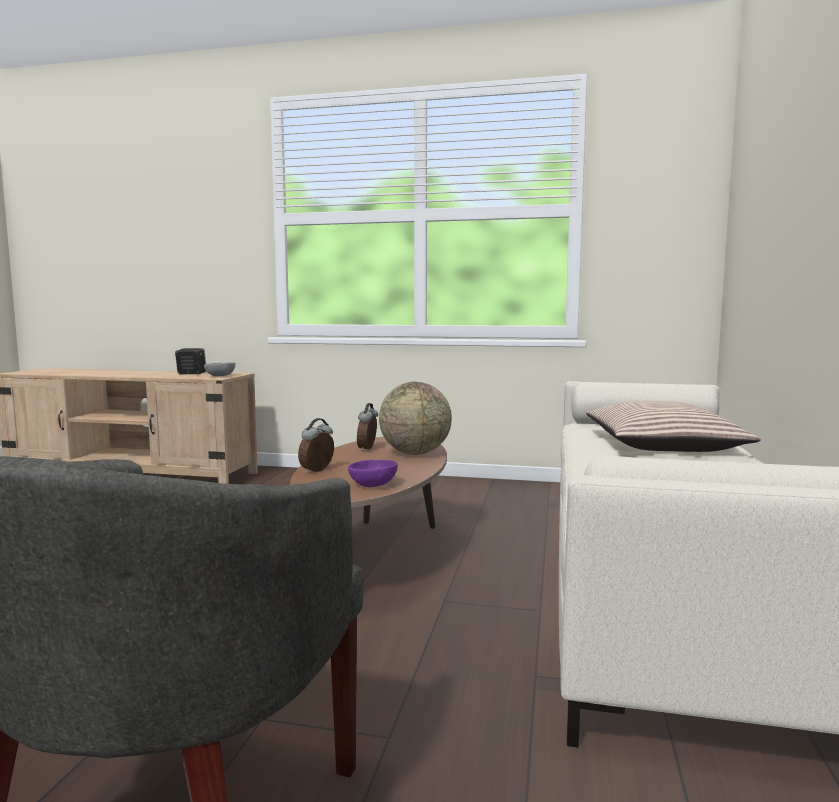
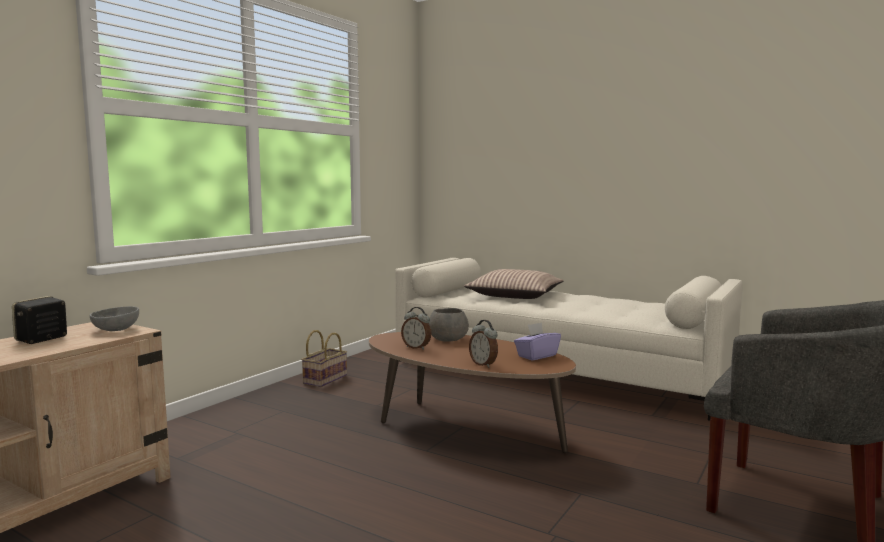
camera: 70 degrees left, 0 degrees up
(372, 485) = (536, 356): purple bowl -> purple tissue box
(415, 453) = (447, 339): globe -> grey bowl
(465, 486) = (325, 379): none -> basket

